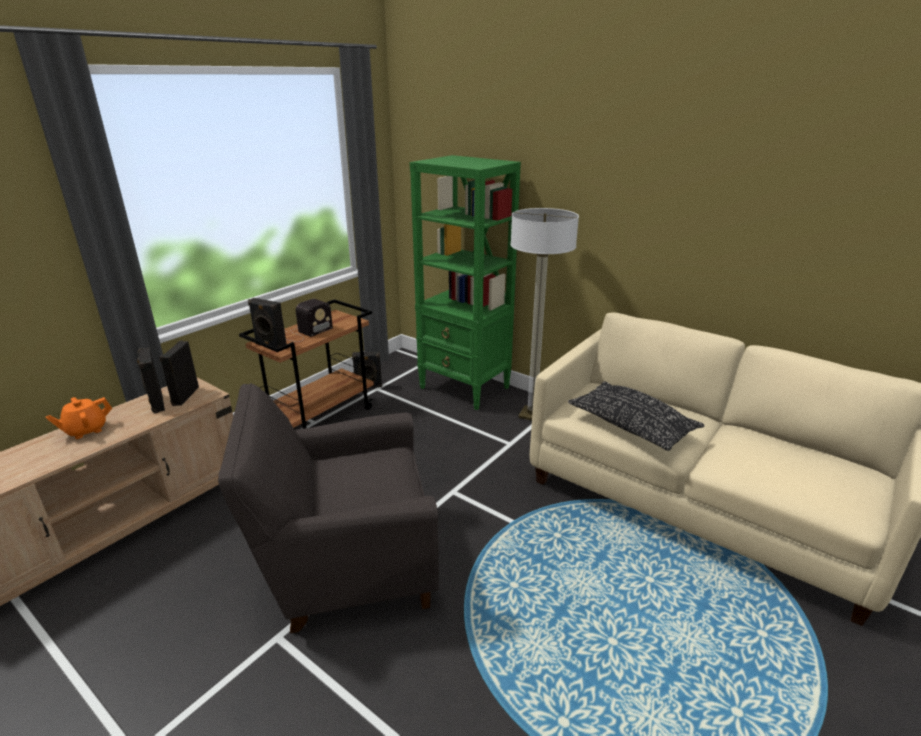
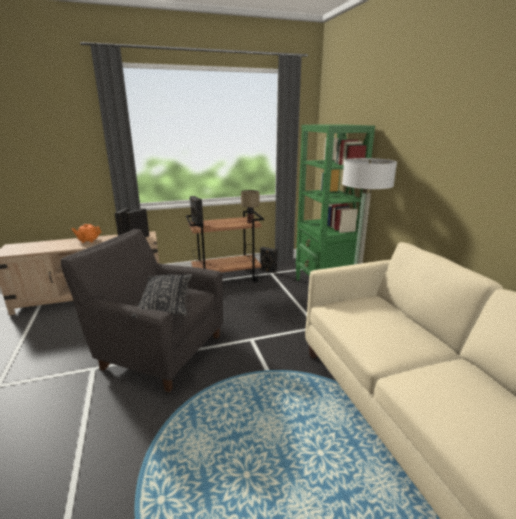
camera: 35 degrees right, 5 degrees down
(305, 333) = (221, 223): radio -> none
(348, 321) = (250, 222): none -> table lamp
(631, 426) = (364, 328): black pillow -> black pillow (166, 303)

